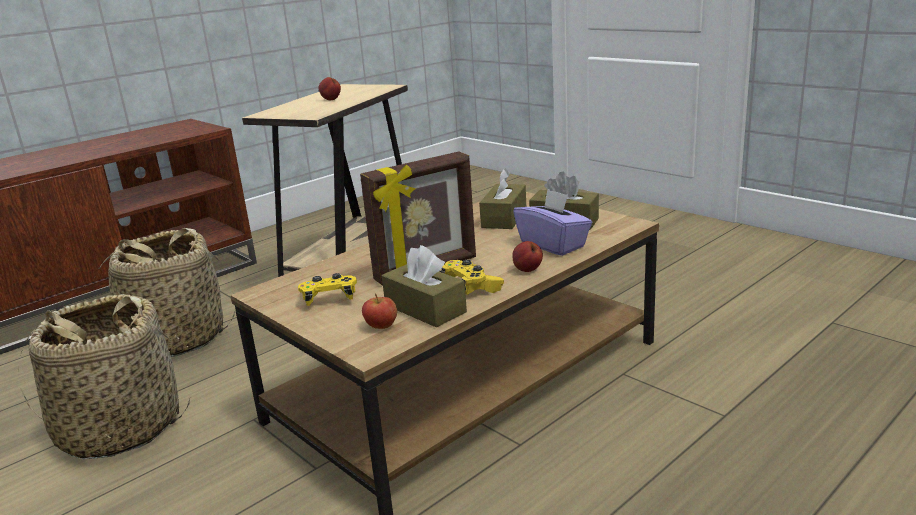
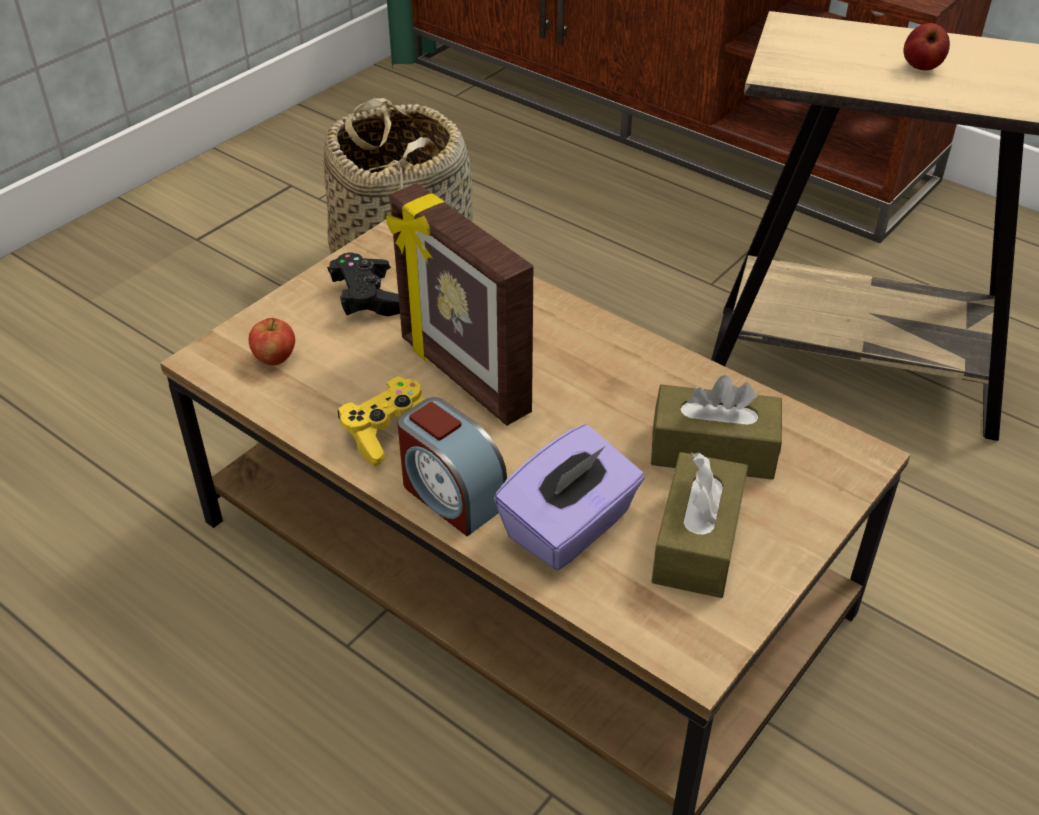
camera: 80 degrees right, 20 degrees up
(175, 340) = (610, 238): basket -> none
(330, 299) = (367, 298): yellow game controller -> black game controller
(425, 308) = (322, 392): brown tissue box -> none
(527, 270) = (451, 495): apple -> alarm clock

